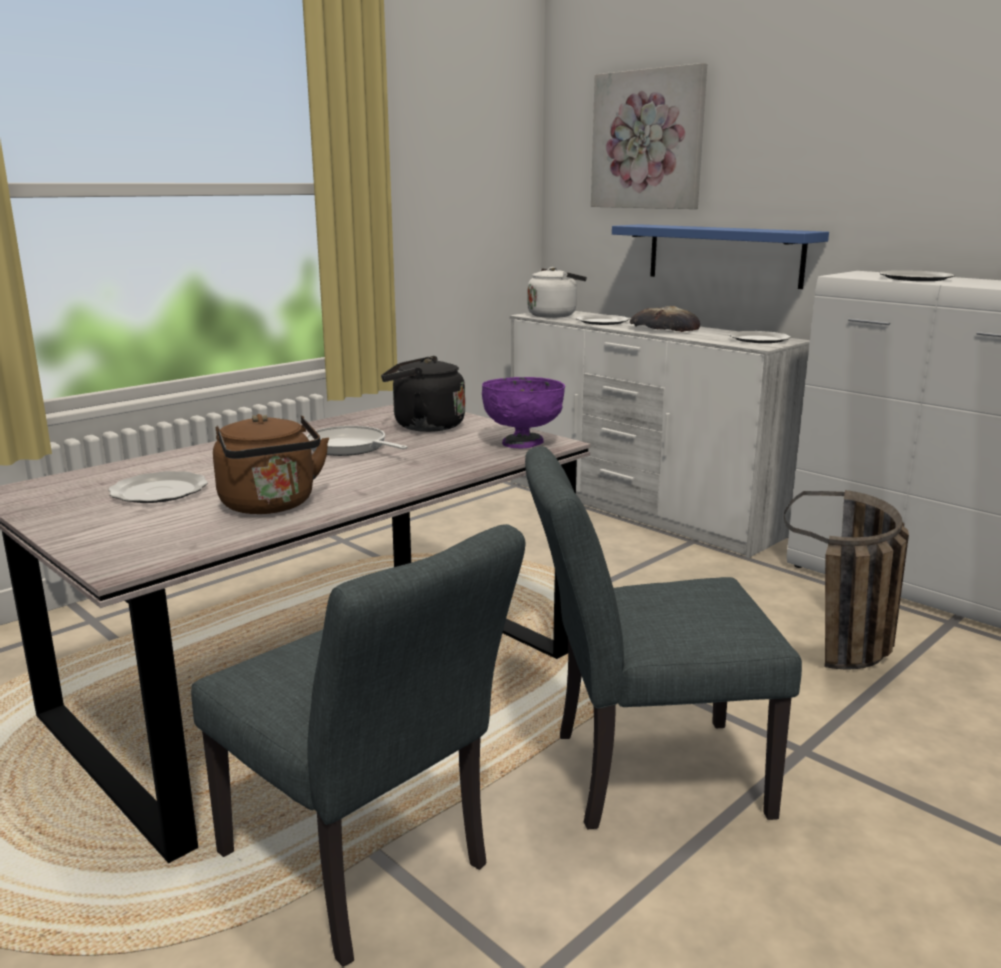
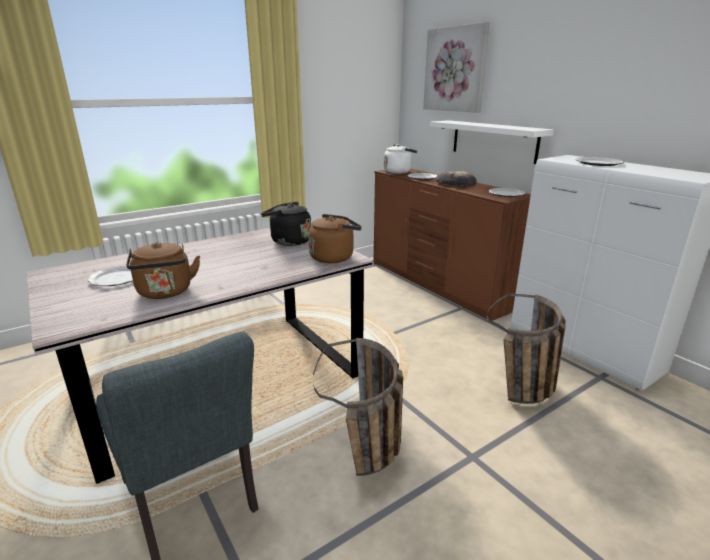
camera: 10 degrees right, 5 degrees up
(350, 447) = (238, 254): frying pan -> none
(522, 443) = (334, 257): purple bowl -> brown kettle
(638, 508) = (438, 284): white dresser -> brown dresser
(641, 773) = (370, 460): grey chair -> basket
(724, 255) = (493, 141): blue shelf -> white shelf

